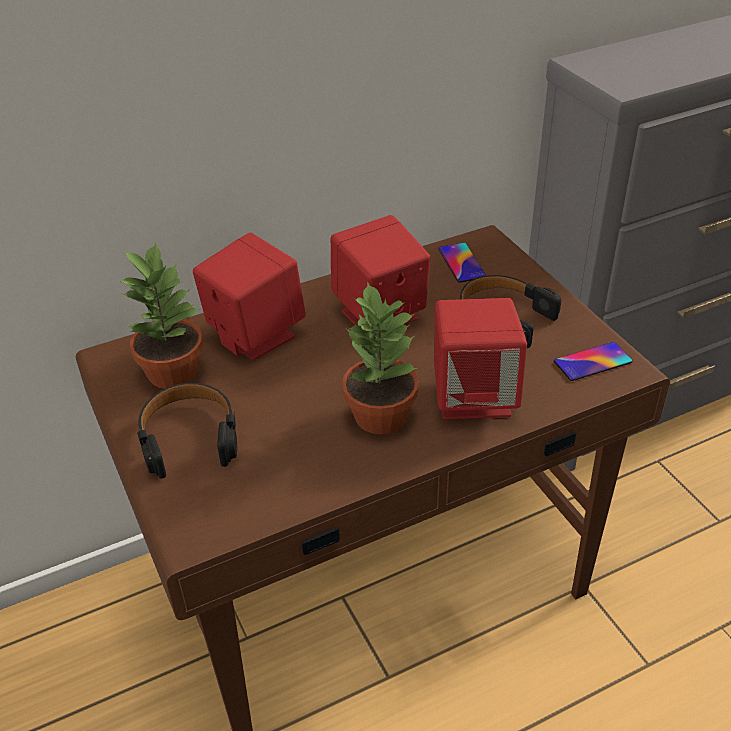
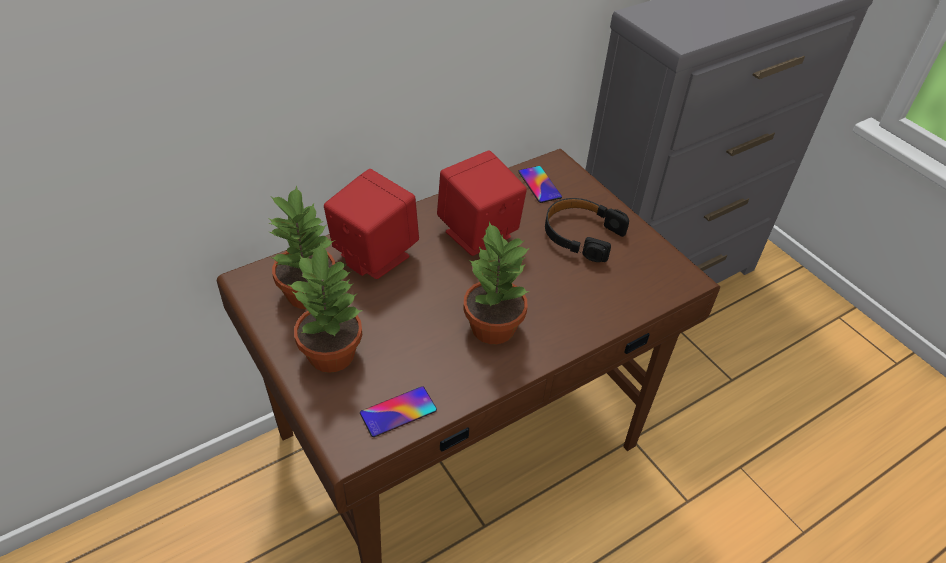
camera: 10 degrees left, 5 degrees up
(189, 437) = (333, 353): black headphones -> potted plant
(474, 397) = (567, 307): red speaker -> none
(592, 362) = (658, 273): phone -> phone (398, 412)

